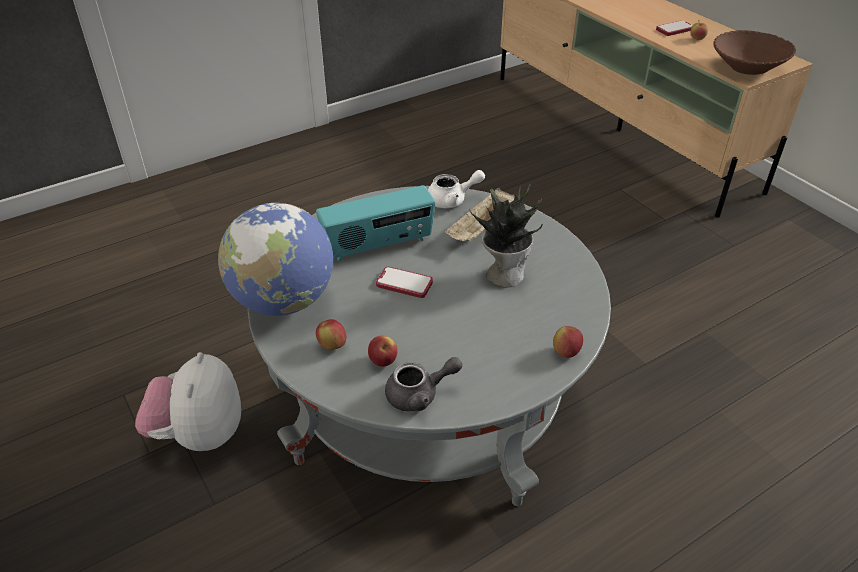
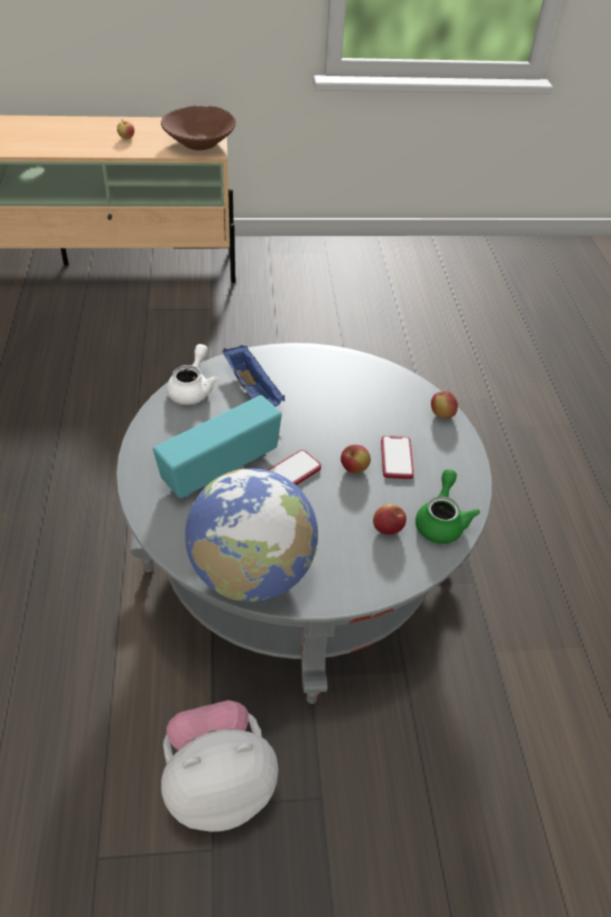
camera: 65 degrees left, 5 degrees up
(199, 434) = (218, 784): plush toy -> plush toy turned 135 degrees clockwise
(332, 345) = (344, 557): apple -> apple (354, 469)
(378, 245) = (219, 468): radio -> radio turned 135 degrees counterclockwise
(419, 394) = (441, 521): grey teapot -> green teapot
(481, 229) = (253, 390): beige tray -> blue tray
(504, 274) = (326, 405): potted plant -> none
(674, 29) = (97, 138): phone -> phone (396, 458)

